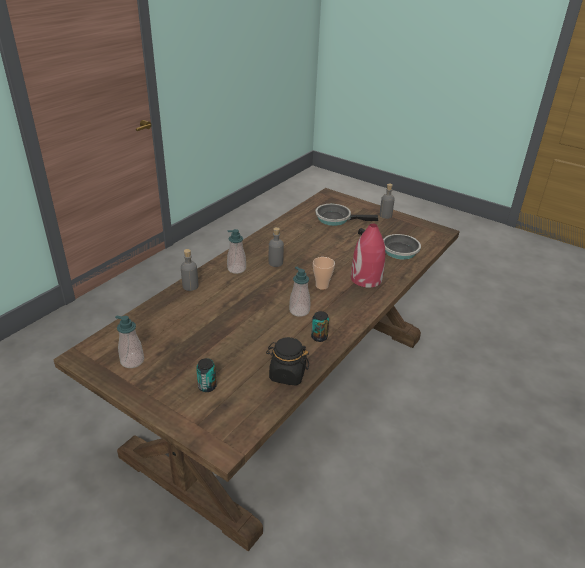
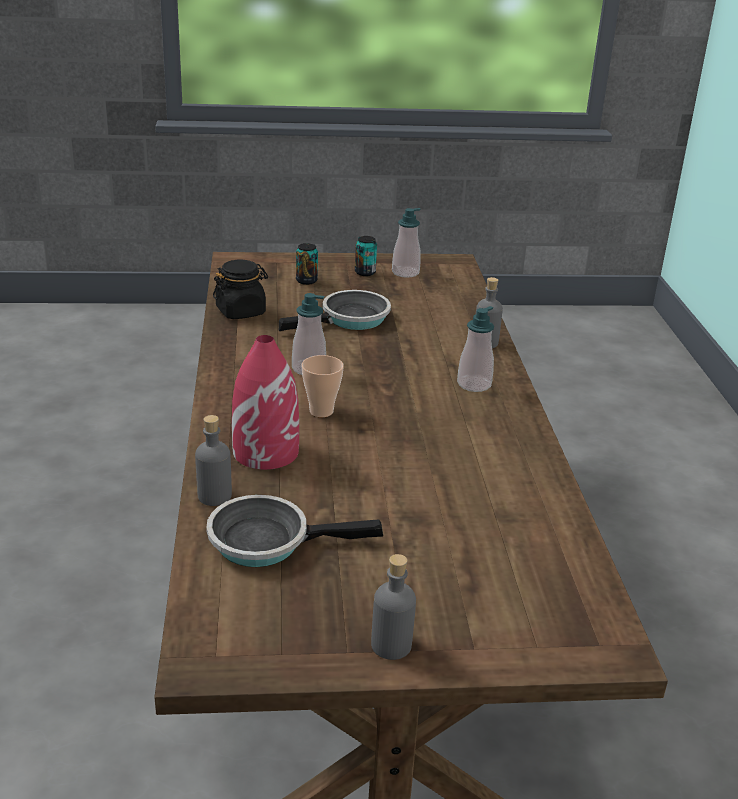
camera: 140 degrees right, 5 degrees down
(275, 263) = (438, 416): grey bottle -> grey bottle (214, 496)
(319, 337) = (246, 352): can -> can (365, 272)
(336, 219) = (482, 567): frying pan -> frying pan (350, 319)

